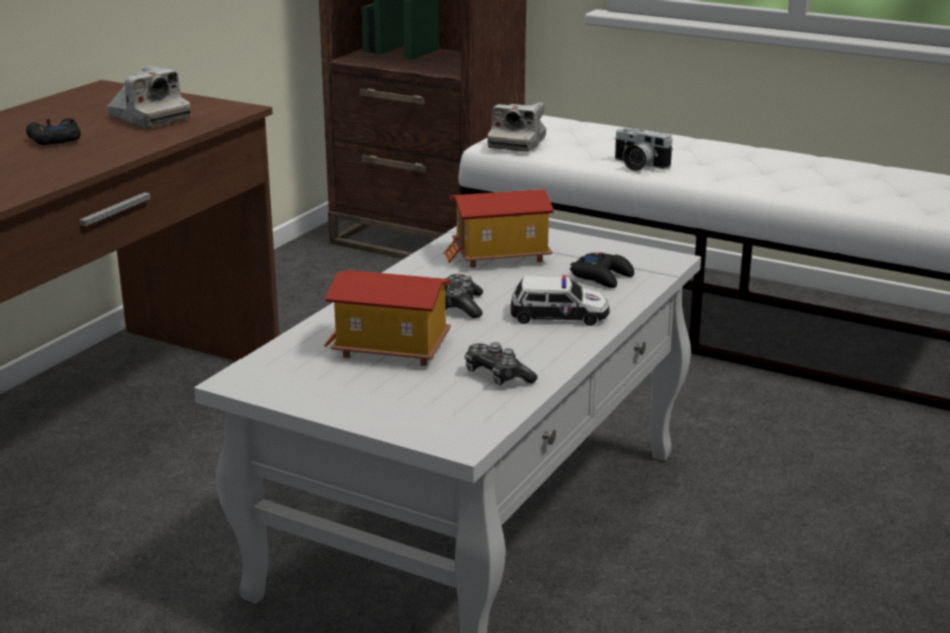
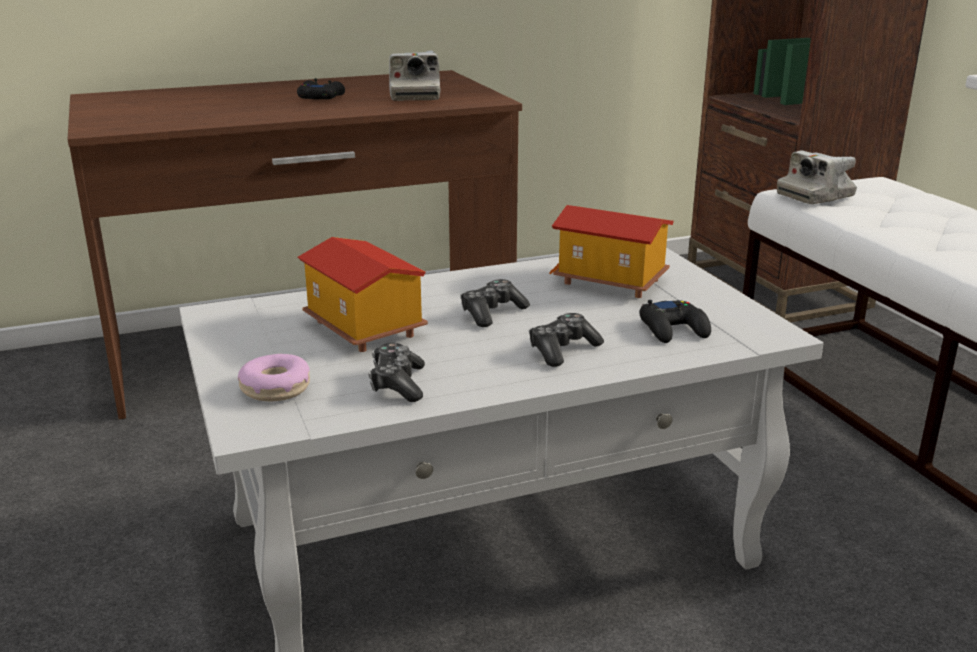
camera: 40 degrees right, 0 degrees up
(419, 411) = (275, 388): none -> donut
(559, 315) = (562, 350): toy car -> game controller
(638, 165) = (914, 241): camera -> none

